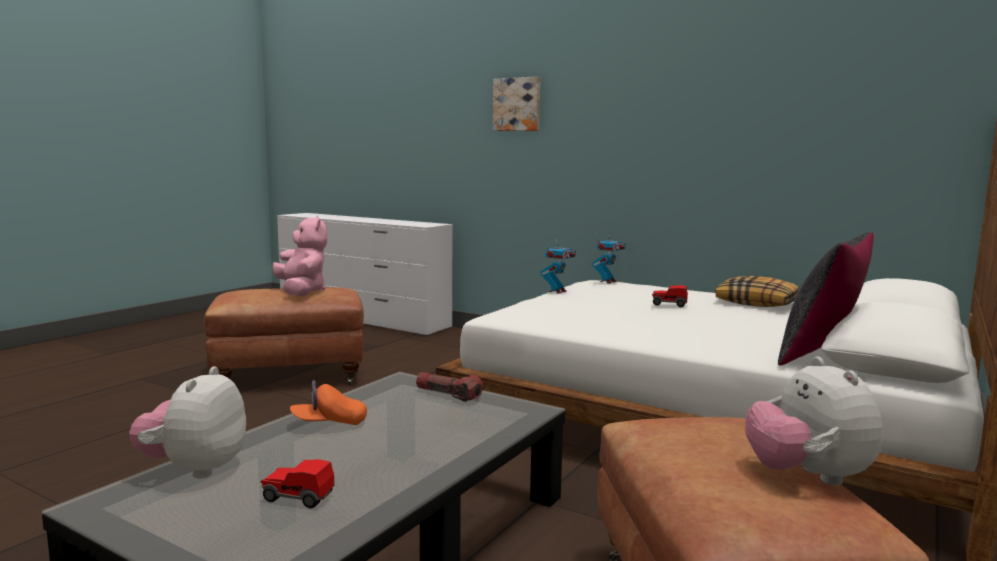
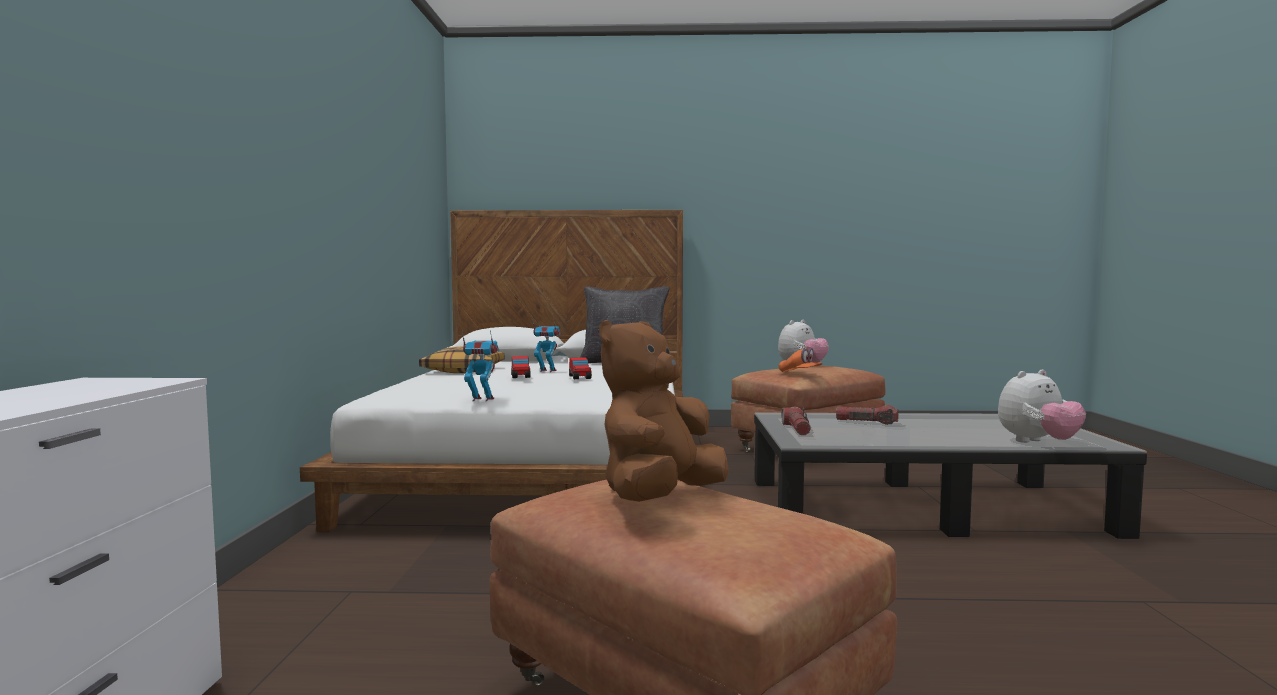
camera: 120 degrees left, 5 degrees down
(298, 497) = (983, 424): toy car -> toy car (580, 377)
(301, 292) = (659, 498): pink plush toy -> brown plush toy
(329, 423) = (916, 438): orange cap -> orange cap (800, 373)
(426, 435) = (866, 422): none -> flashlight
(517, 104) = (181, 85): picture -> none
(607, 281) = (400, 391): toy robot -> toy robot (547, 371)

